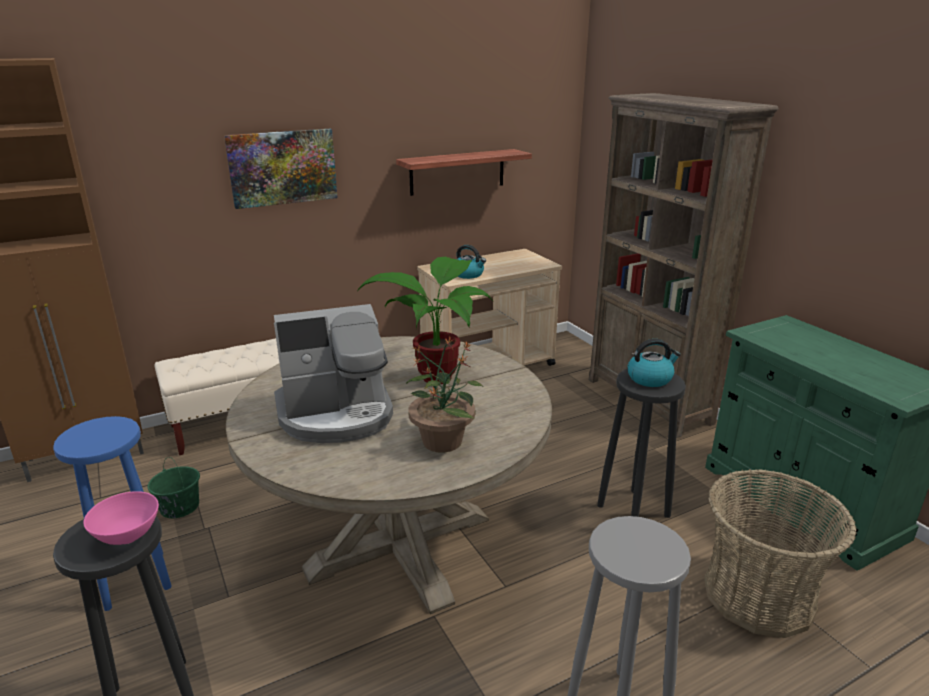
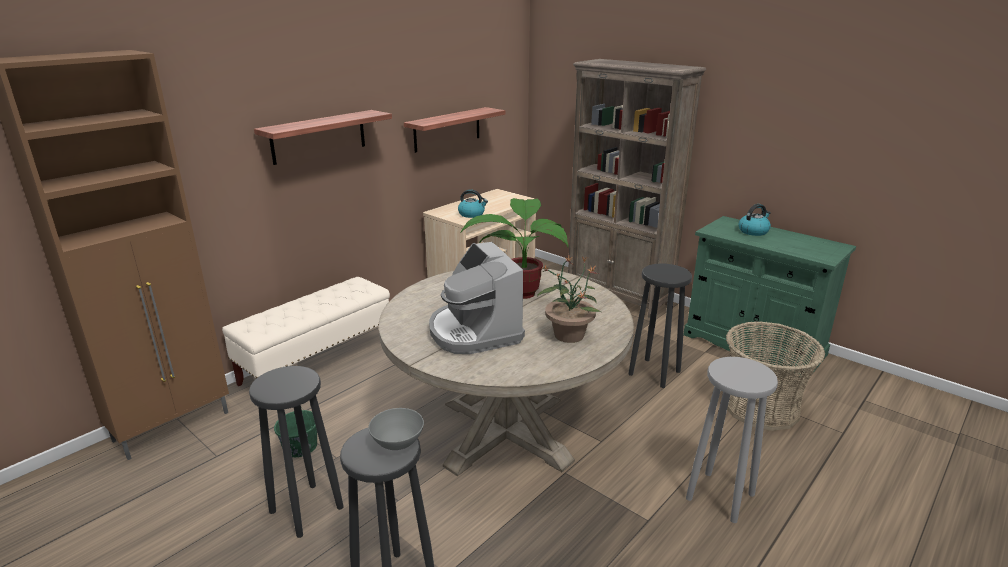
camera: 20 degrees left, 0 degrees up
(129, 537) = (398, 444): pink bowl -> grey bowl
(135, 579) = (306, 509): blue stool -> black stool
(282, 167) = (319, 137): picture -> shelf
(336, 414) = (474, 331): coffee machine -> coffee machine turned 105 degrees clockwise
(650, 378) = (665, 271): kettle -> kettle (753, 231)

